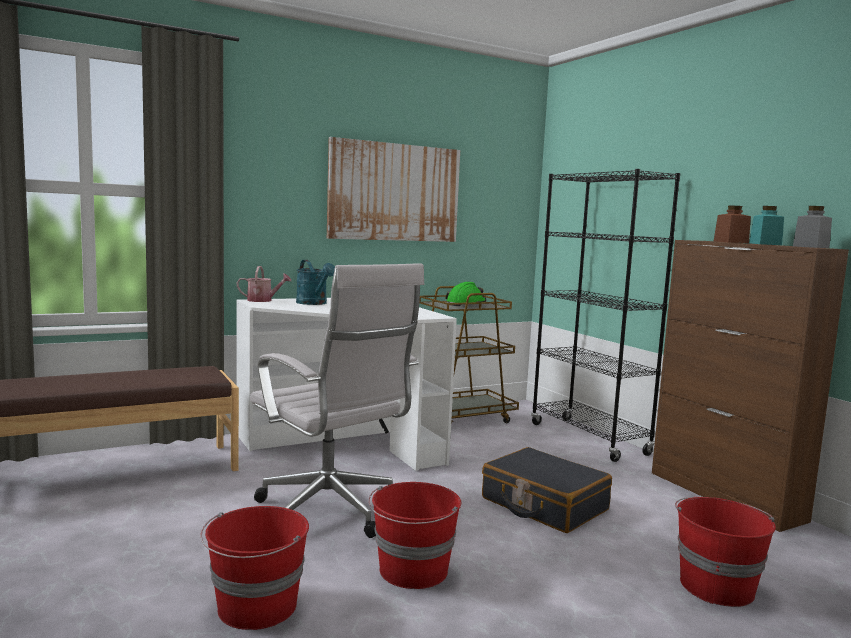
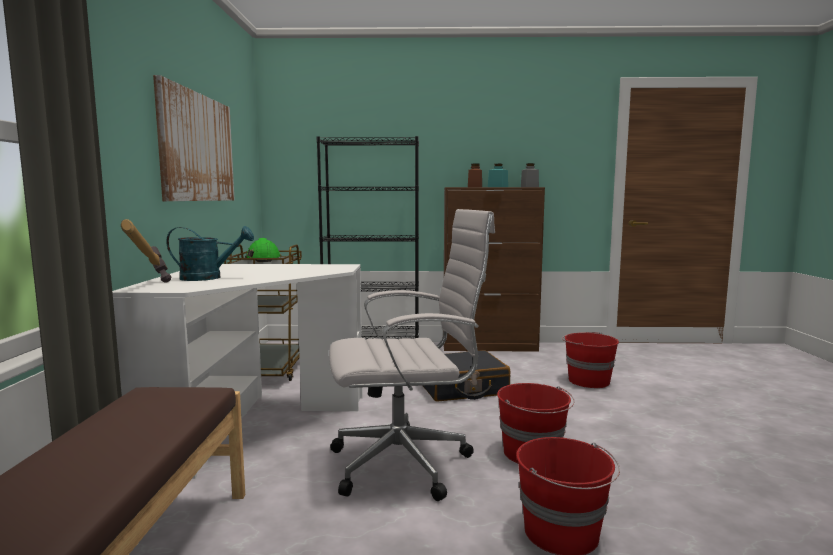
camera: 60 degrees left, 0 degrees up
(263, 300) = (145, 286): watering can -> hammer

